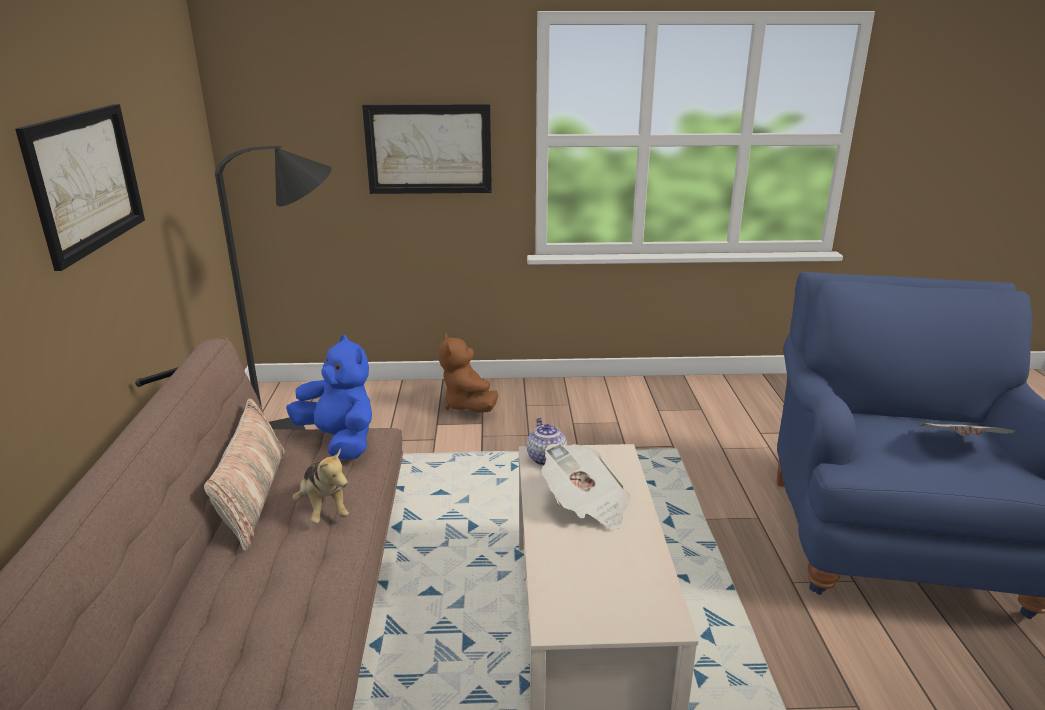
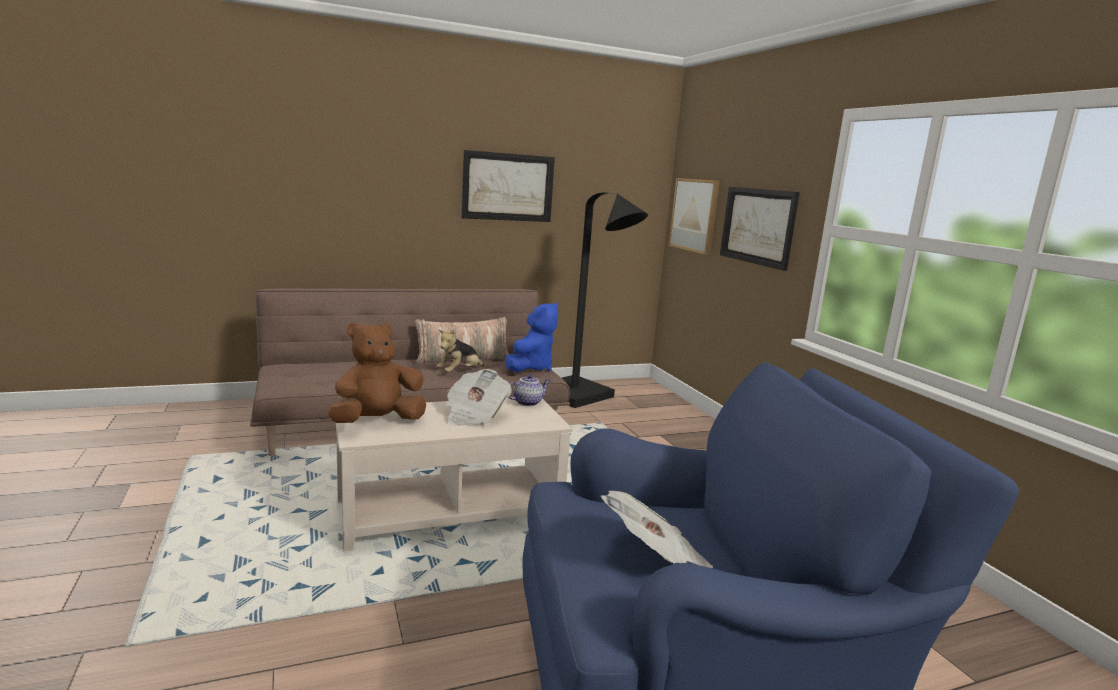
camera: 70 degrees right, 10 degrees down
(289, 149) = (694, 215): none -> picture
(468, 405) = (701, 442): brown plush toy -> brown plush toy (377, 421)

